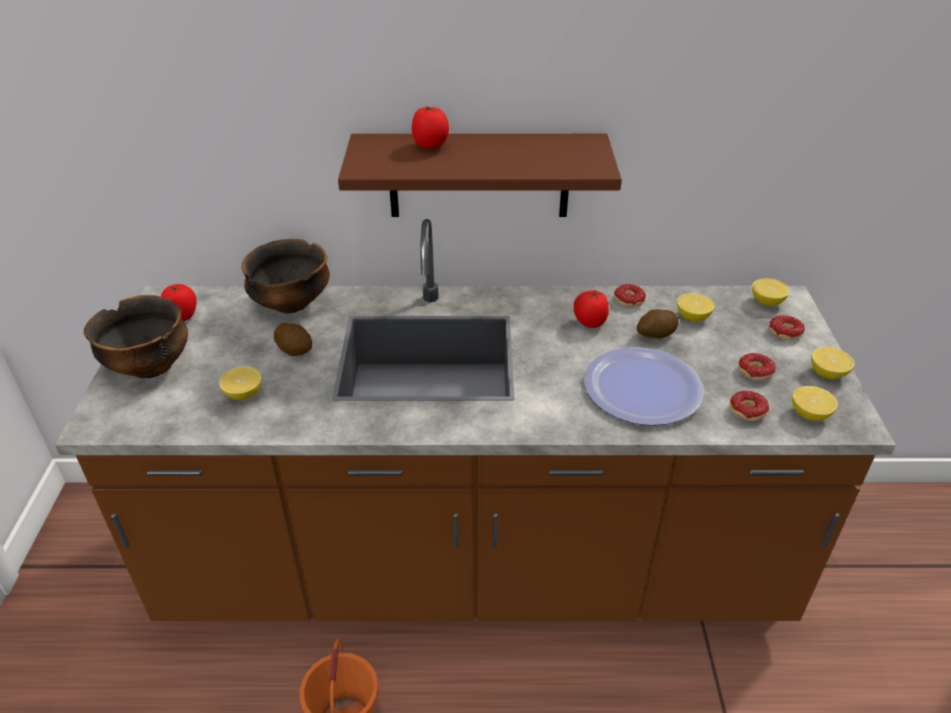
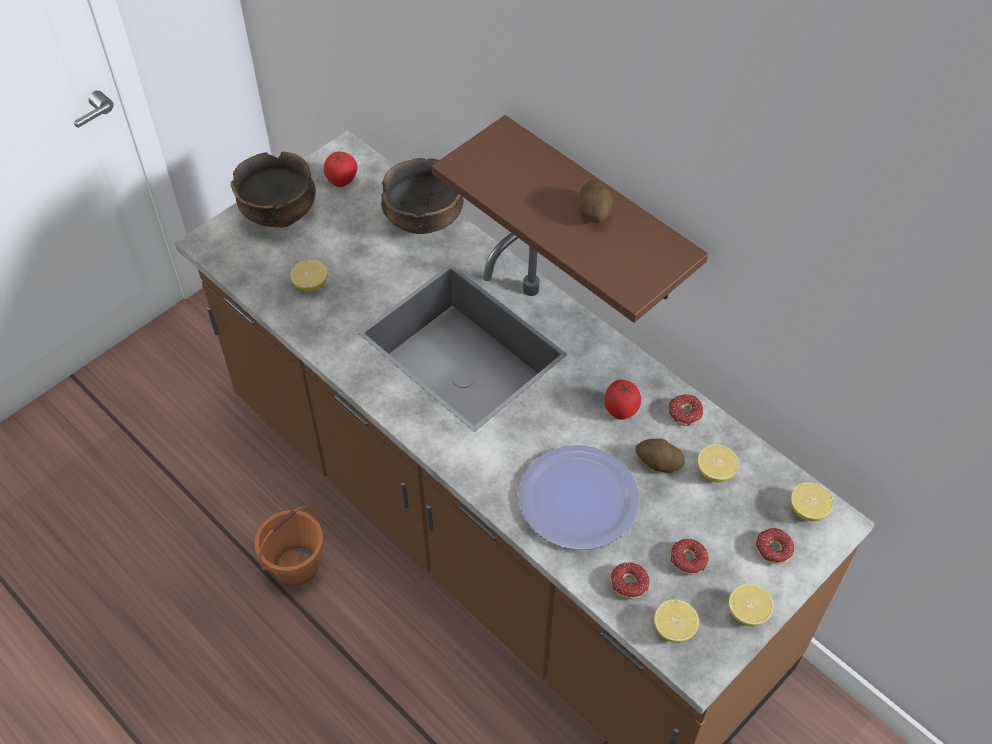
camera: 45 degrees right, 15 degrees up
(295, 350) = (381, 269): potato -> potato (595, 212)
(431, 146) = (542, 172): tomato -> none

